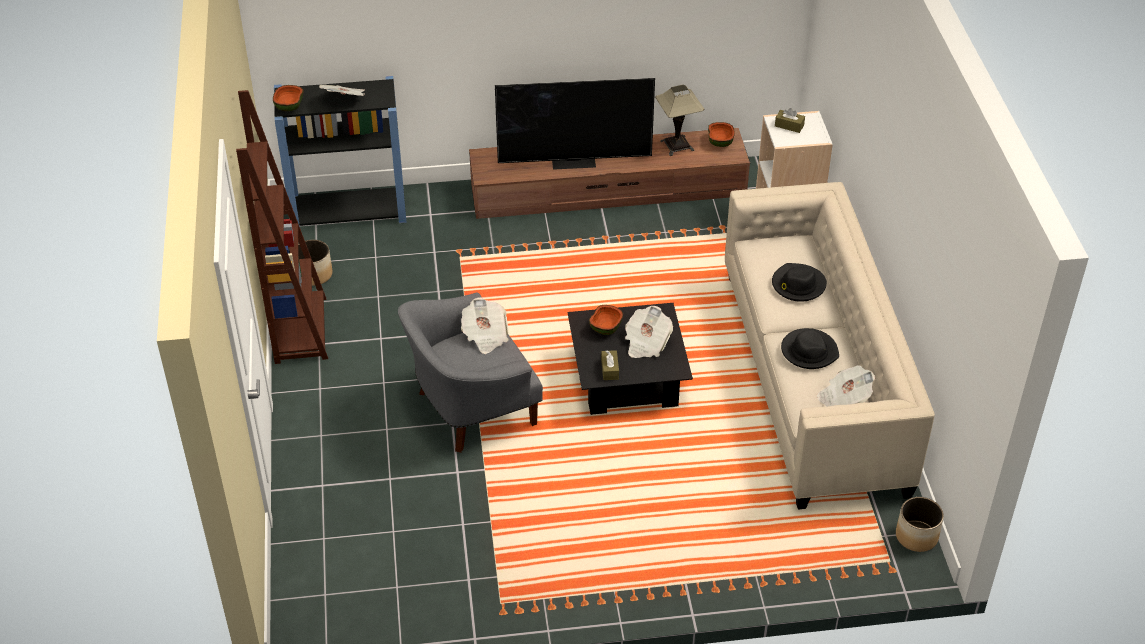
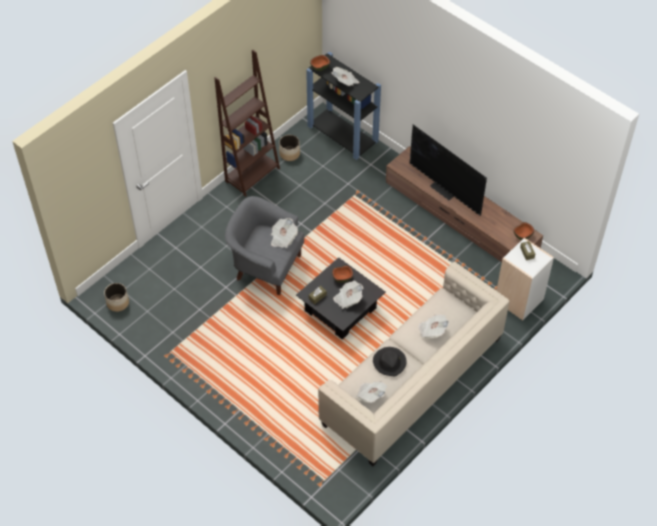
camera: 50 degrees right, 10 degrees up
(677, 145) = (500, 220): table lamp -> none
(798, 285) = (432, 330): black hat -> newspaper
(917, 536) = (350, 482): planter -> planter (118, 303)

